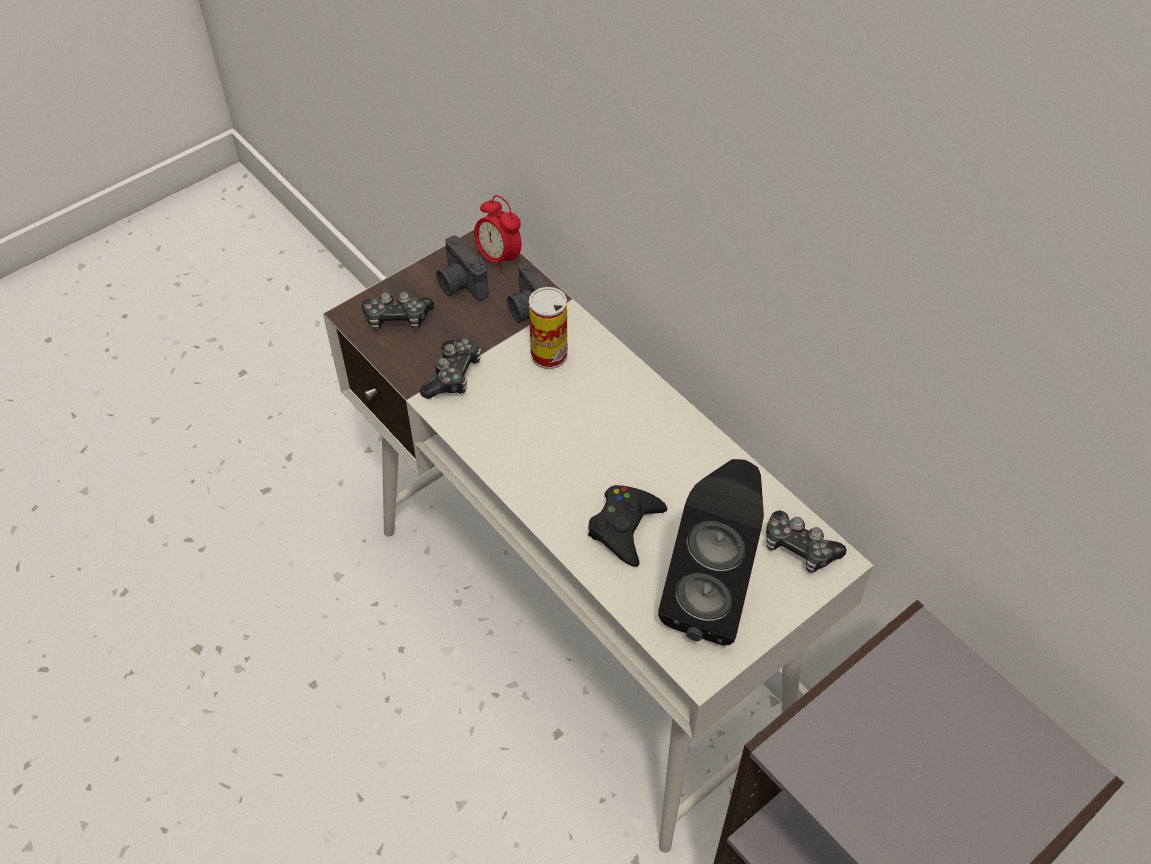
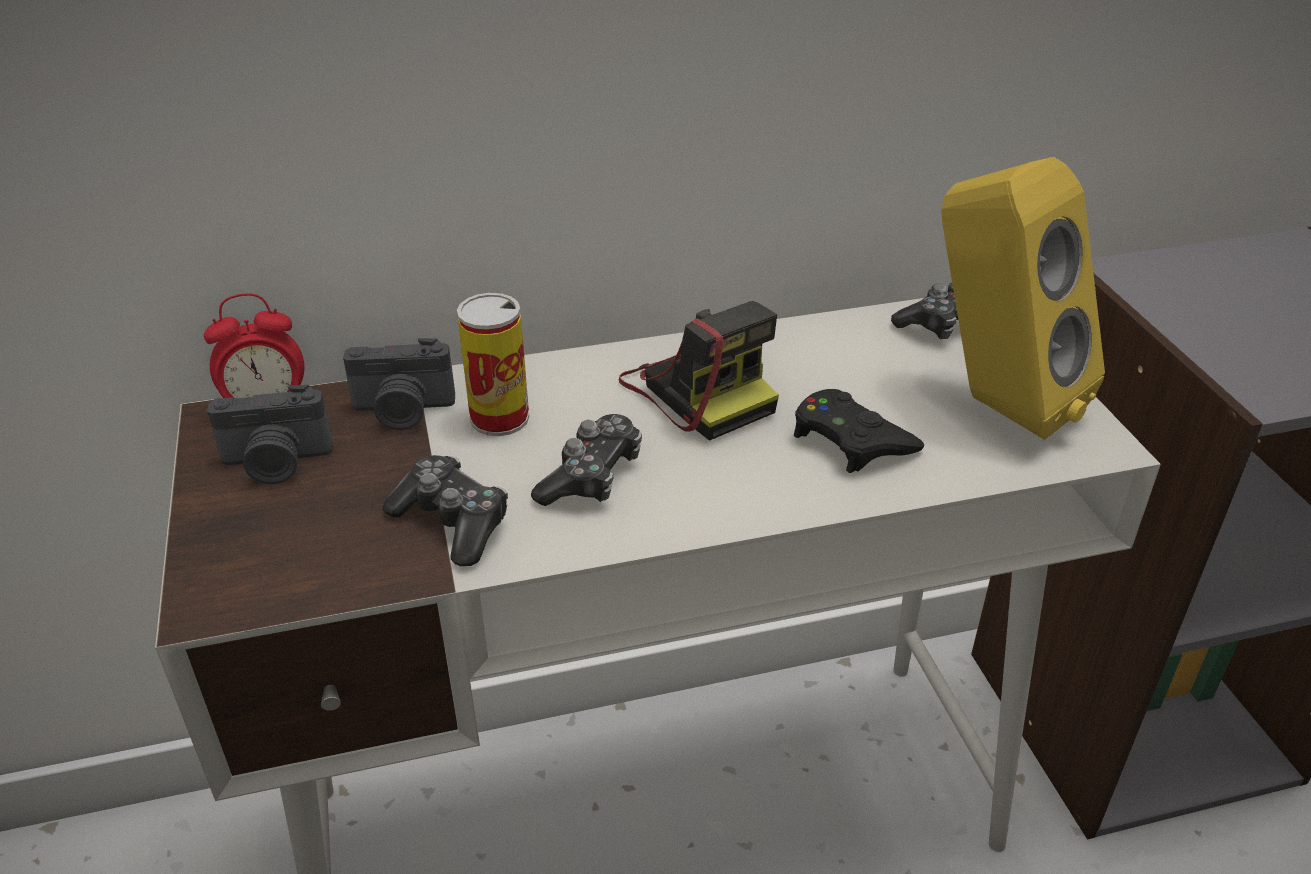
camera: 65 degrees left, 15 degrees down
(397, 319) = (272, 552): game controller -> game controller (591, 476)
(631, 435) = (699, 390): none -> camera
(711, 596) = (992, 404): black speaker -> yellow speaker

